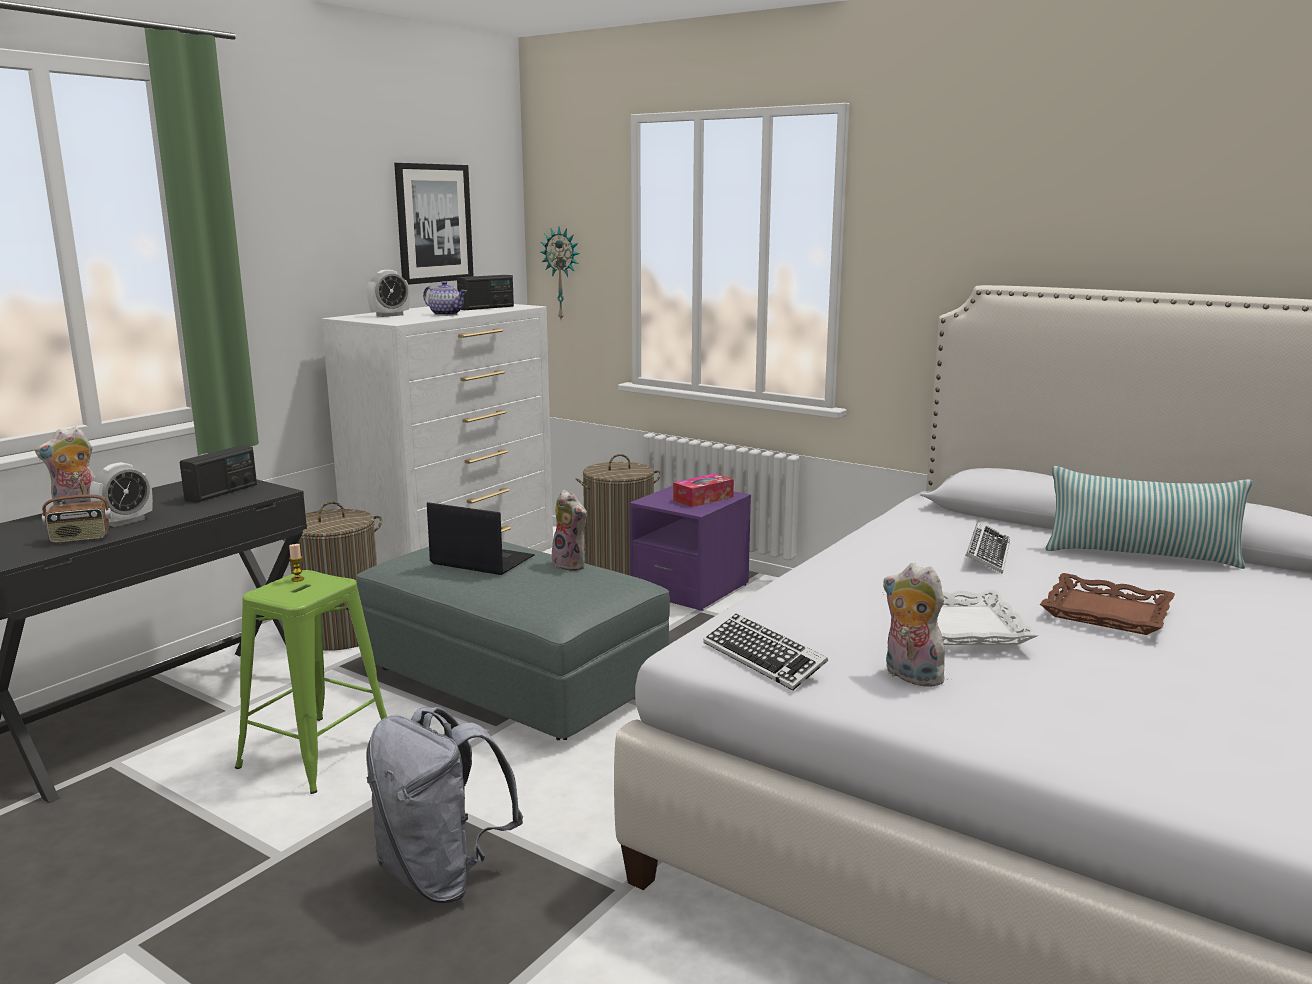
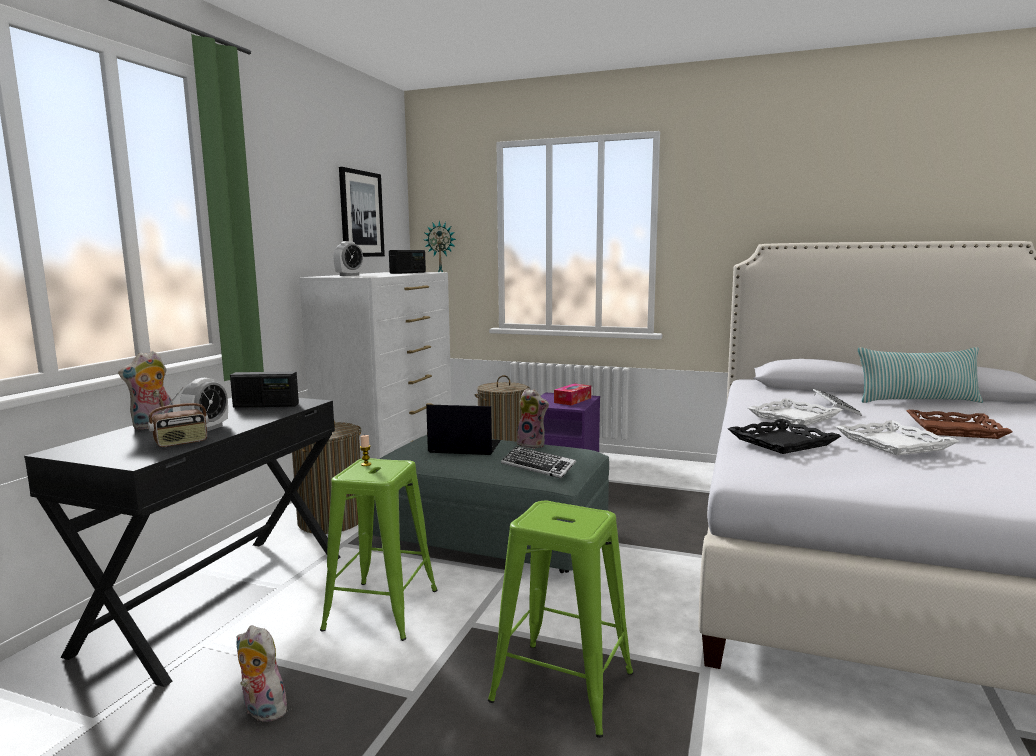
camera: 15 degrees left, 5 degrees down
(222, 492) = (266, 405): radio -> radio turned 75 degrees clockwise
(441, 876) = (561, 686): grey backpack -> green stool
(447, 314) = (390, 274): teapot -> none
(763, 659) = (802, 475): keyboard -> keyboard (538, 467)
(809, 607) = (783, 442): none -> black tray
(896, 567) = (793, 417): none -> white tray
(909, 676) = (907, 475): plush toy -> plush toy (261, 711)

